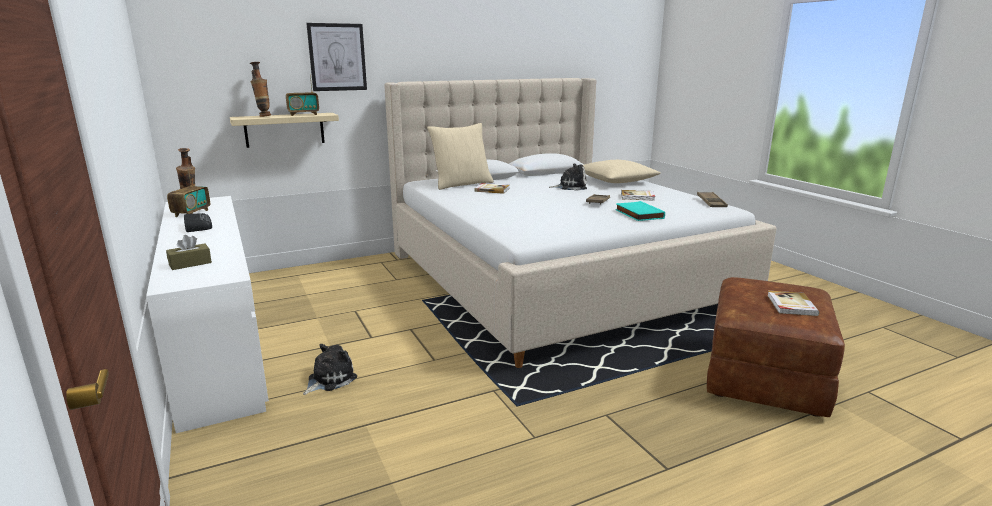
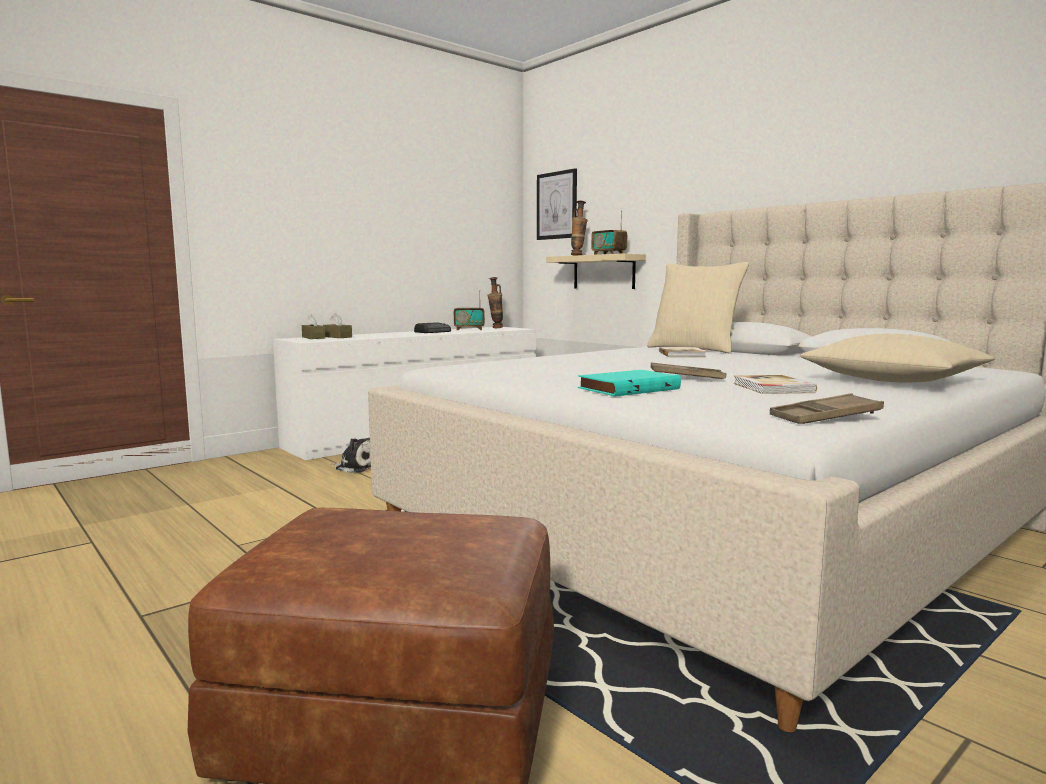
camera: 75 degrees right, 10 degrees down
(179, 274) = (313, 337): none -> brown tissue box
(337, 57) = (656, 189): picture -> picture (557, 205)
(570, 187) = (776, 369): plush toy -> none
(791, 305) = (359, 547): book -> none

